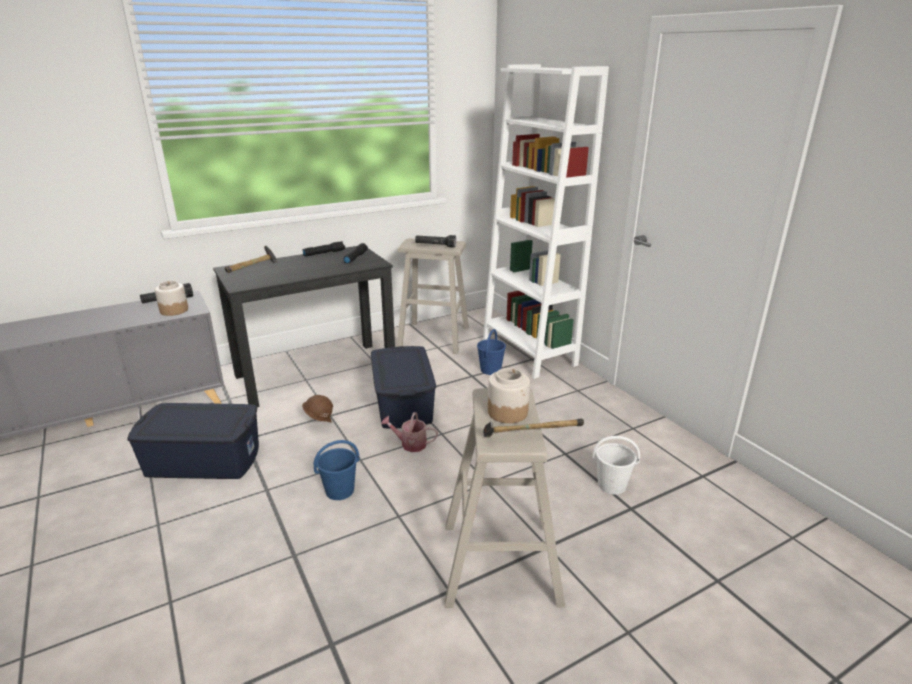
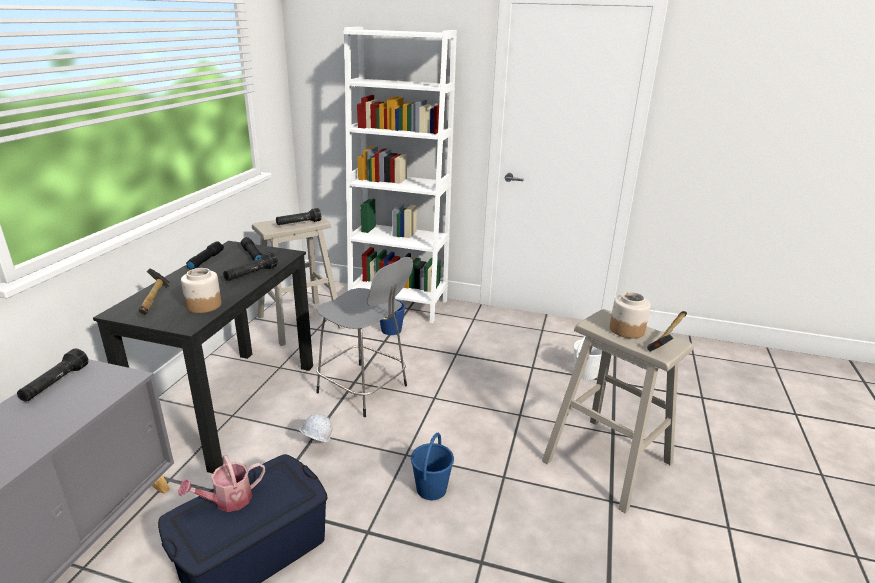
camera: 45 degrees left, 0 degrees up
(174, 310) = (95, 390): jar -> jar (203, 305)
(319, 423) = (316, 446): brown hard hat -> white hard hat
(328, 269) = (251, 274): none -> black flashlight
(402, 403) = (364, 390): blue storage box -> grey stool
(410, 444) = (424, 419): watering can -> watering can (227, 500)

